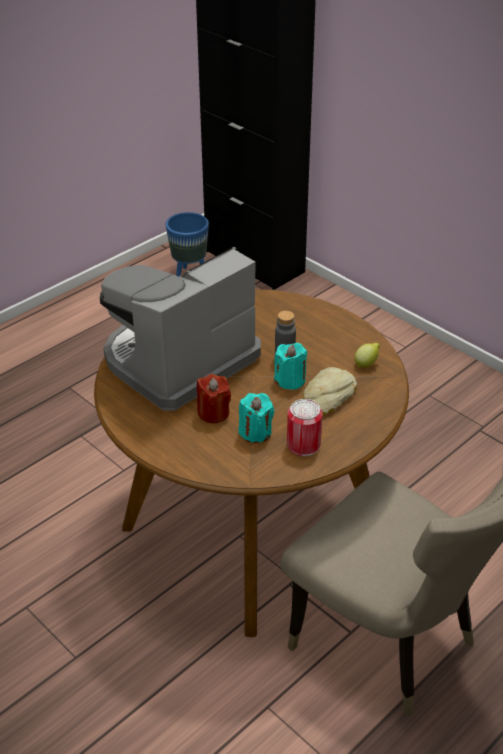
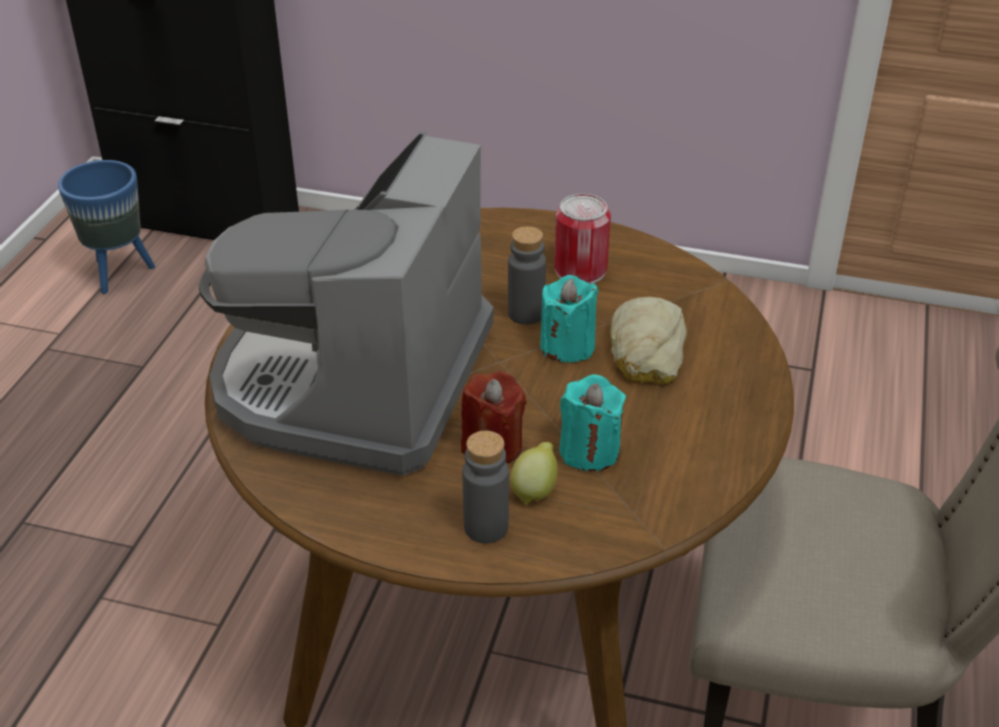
camera: 30 degrees left, 0 degrees up
(180, 446) = (486, 527): none -> grey bottle
(303, 444) = (682, 441): can -> can (580, 270)
(366, 364) = (657, 281): lemon -> lemon (535, 490)

